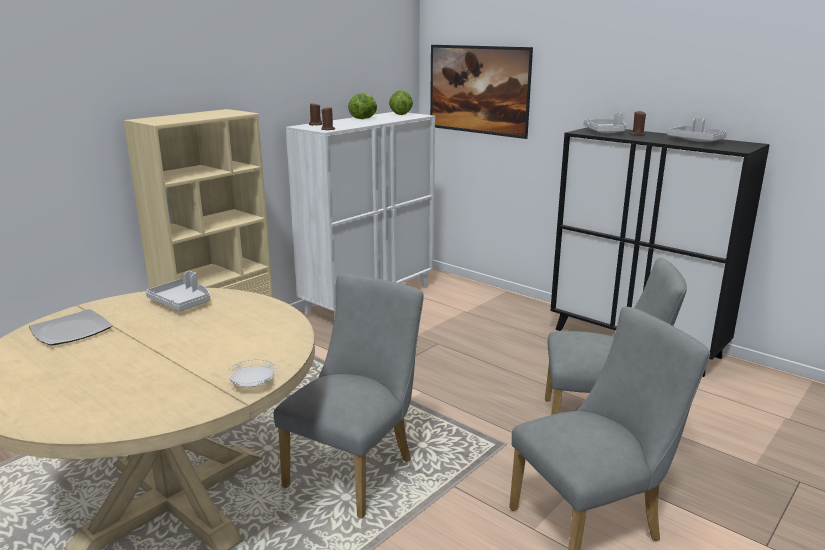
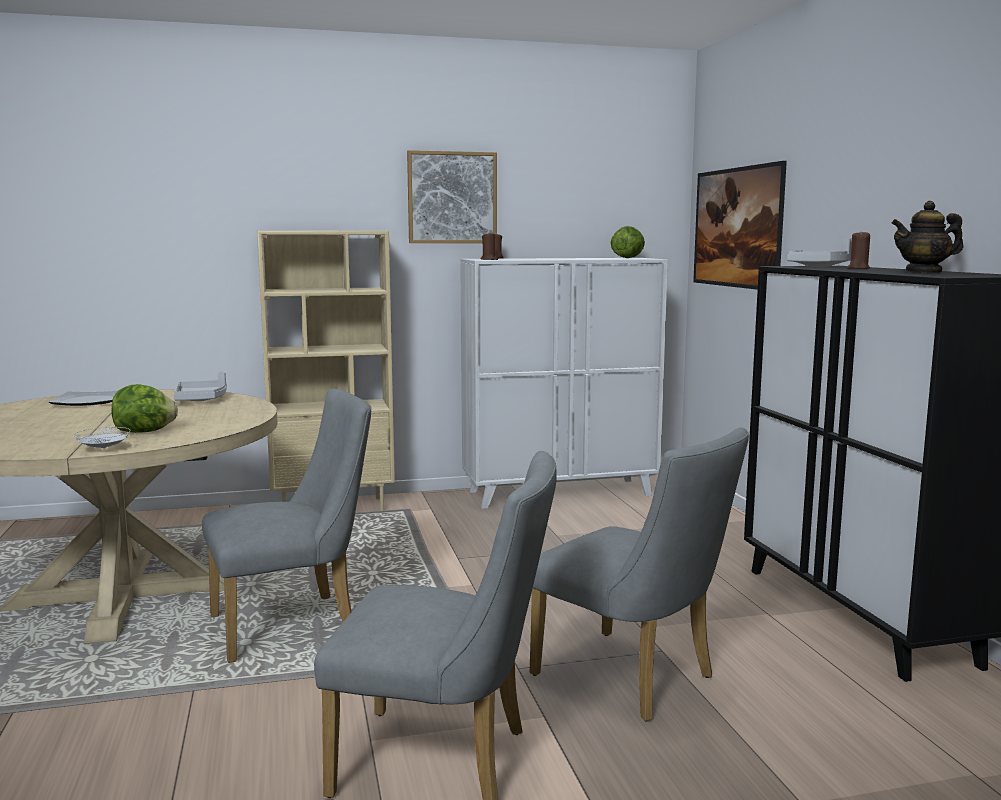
camera: 35 degrees right, 10 degrees down
(273, 73) = (452, 197): none -> picture
(364, 118) = (569, 258): lettuce -> lettuce (144, 432)
(696, 141) = (924, 272): grey tray -> teapot

